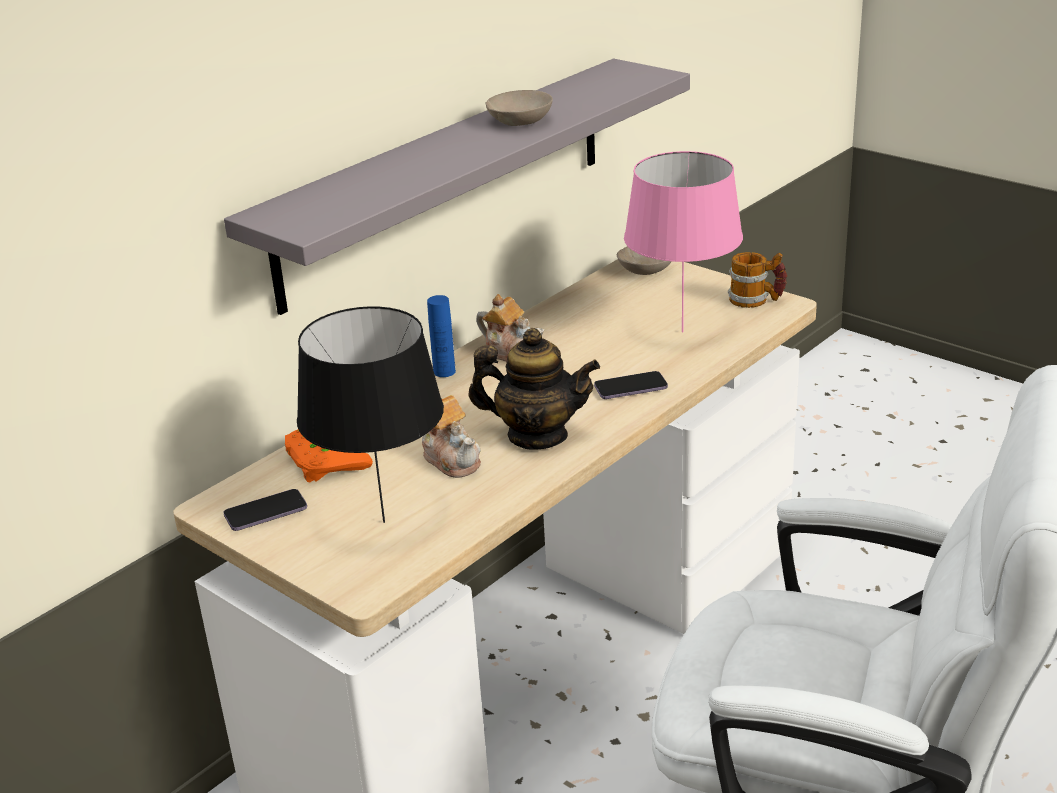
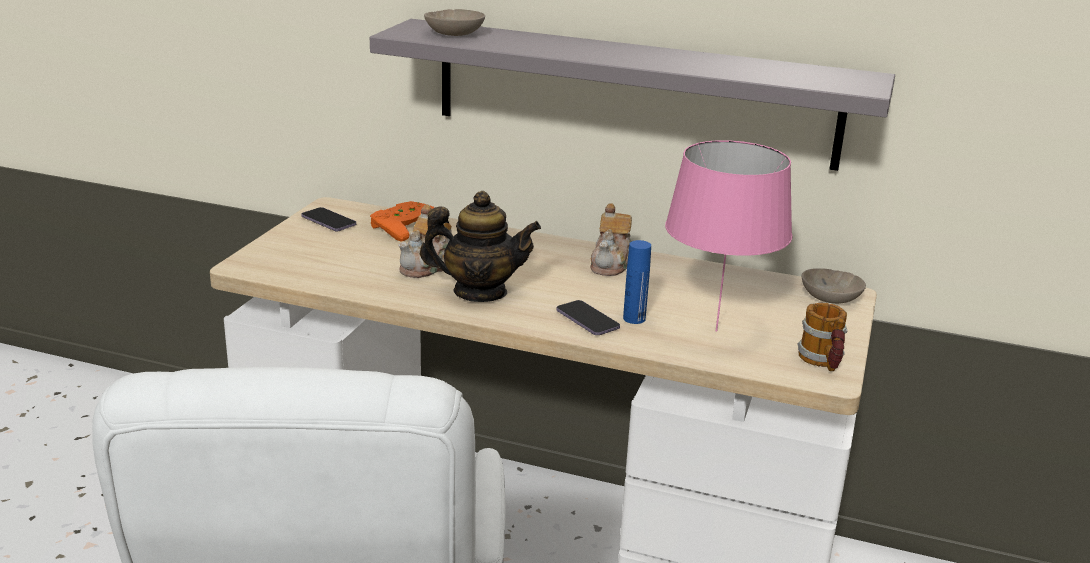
camera: 65 degrees right, 5 degrees down
(382, 522) = (329, 258): black table lamp -> none
(444, 371) = (559, 244): blue bottle -> blue bottle (634, 318)
(522, 121) = (676, 60): beige bowl -> beige bowl (455, 34)
(537, 436) = (479, 292): teapot -> teapot turned 75 degrees counterclockwise

